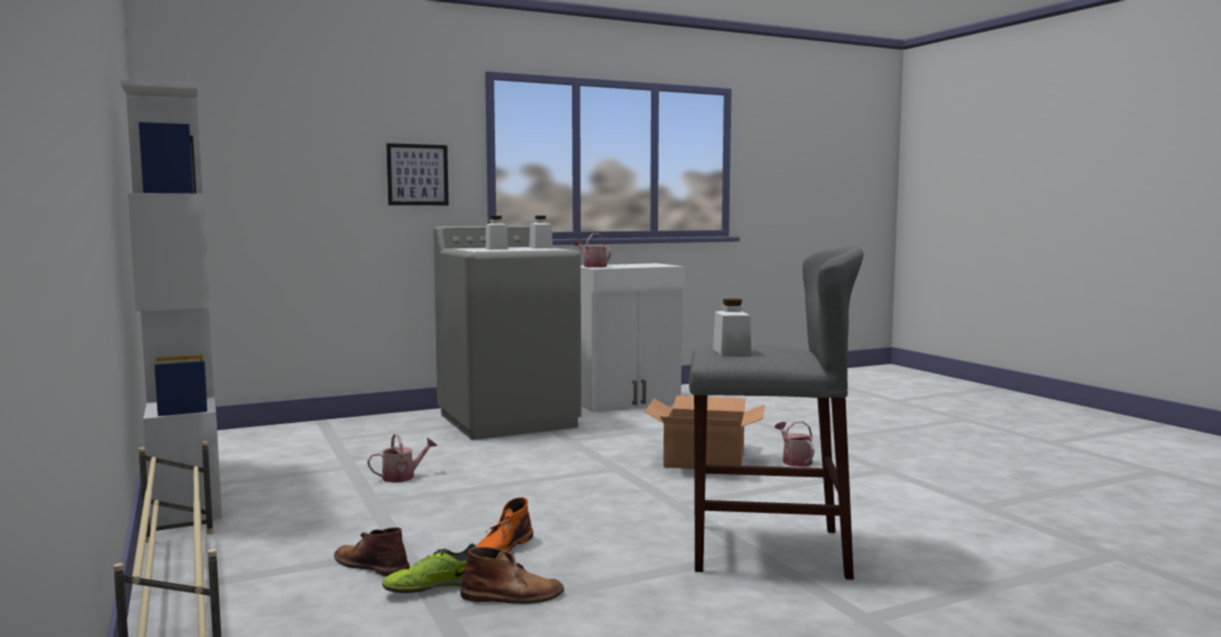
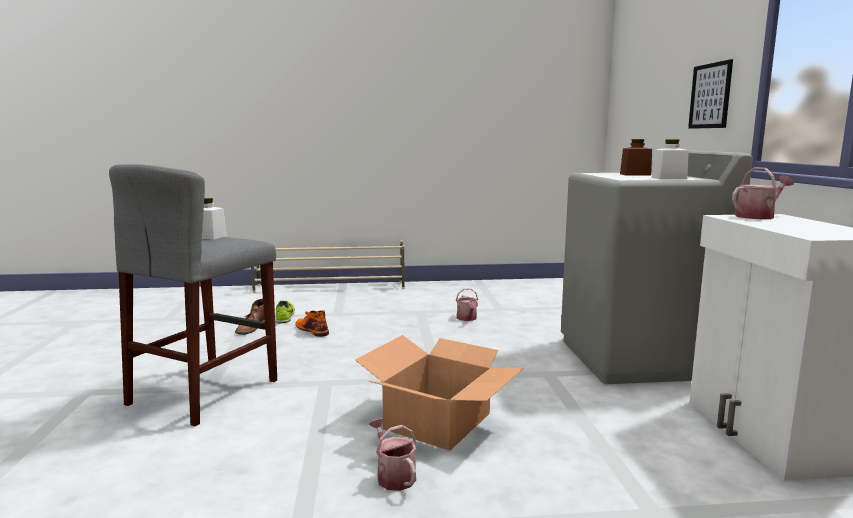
camera: 110 degrees right, 5 degrees up
(185, 489) = (477, 284): white bookcase -> none
(371, 565) = (325, 309): brown boot -> none
(496, 249) = (635, 174): white jar -> brown jar
(794, 461) = (393, 475): watering can -> watering can turned 120 degrees counterclockwise

